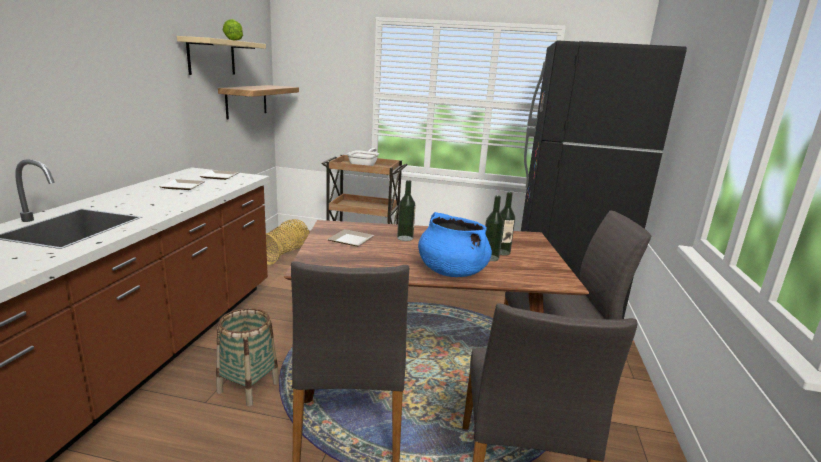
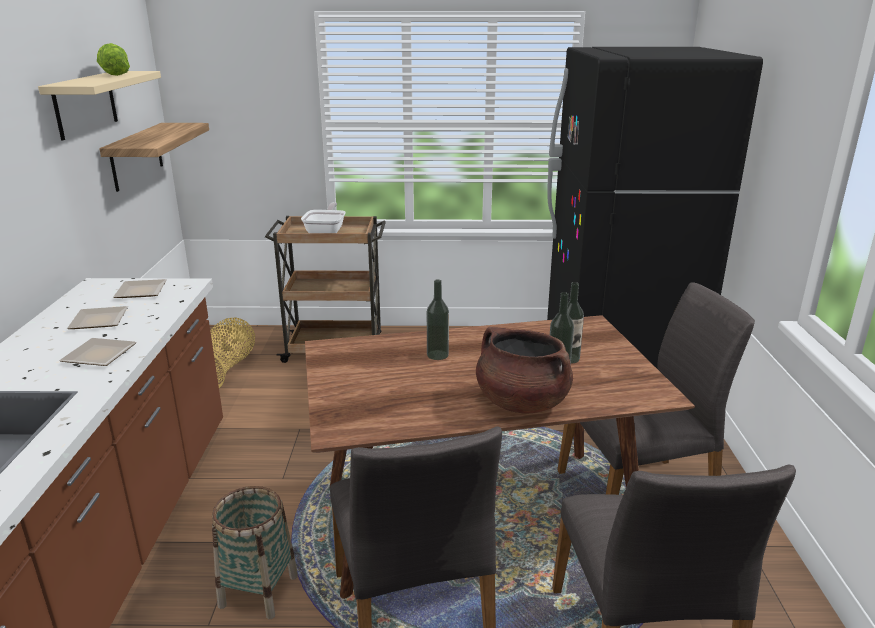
camera: 10 degrees left, 5 degrees up
(351, 241) = (370, 371): plate -> plate (100, 356)
(451, 271) = (521, 402): blue cooking pot -> brown cooking pot

